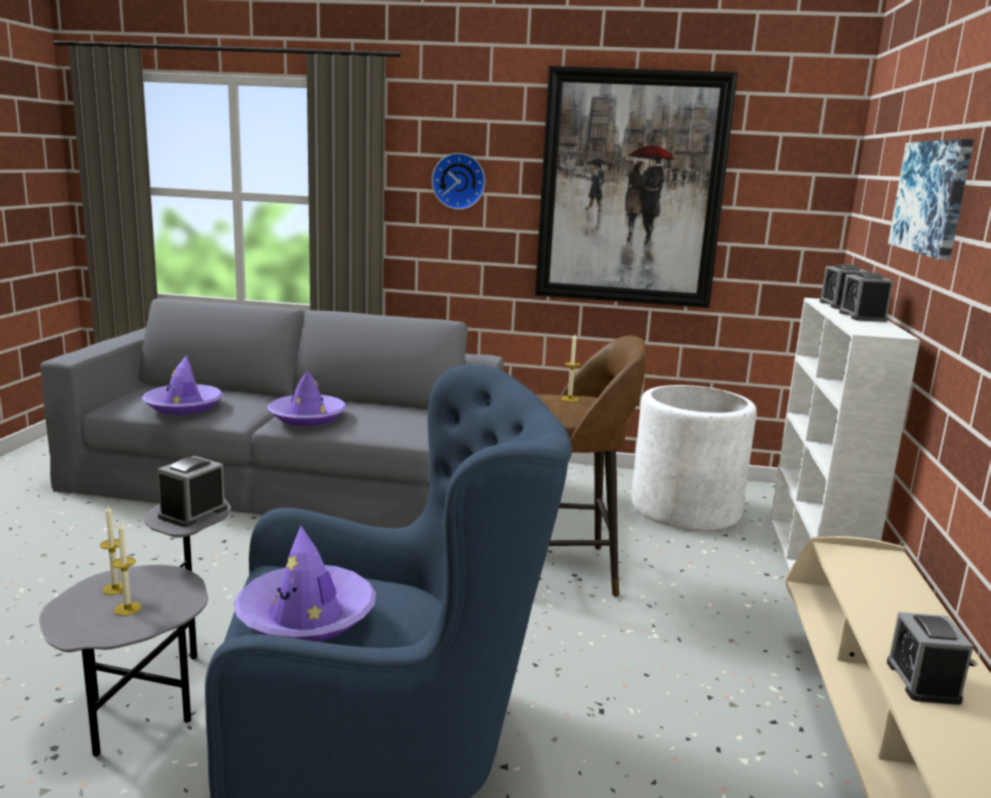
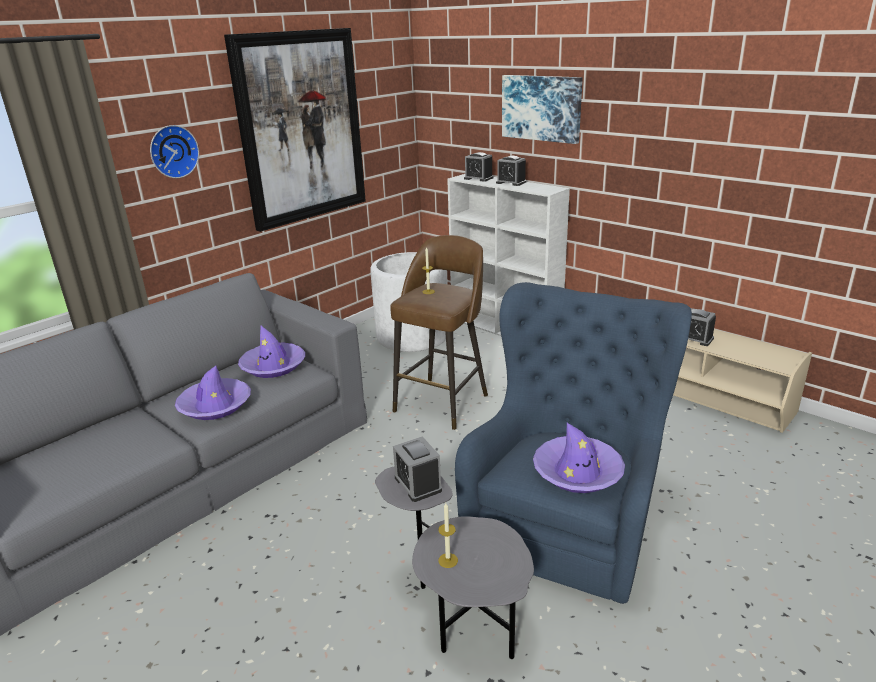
camera: 55 degrees left, 10 degrees up
(127, 609) = (484, 557): candle -> none
(184, 406) = (93, 464): purple hat -> purple hat (273, 366)

